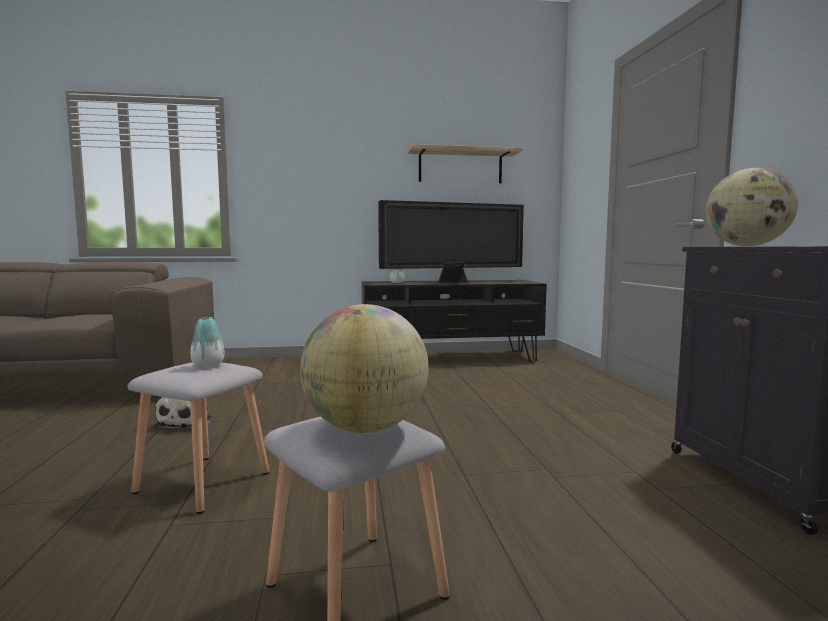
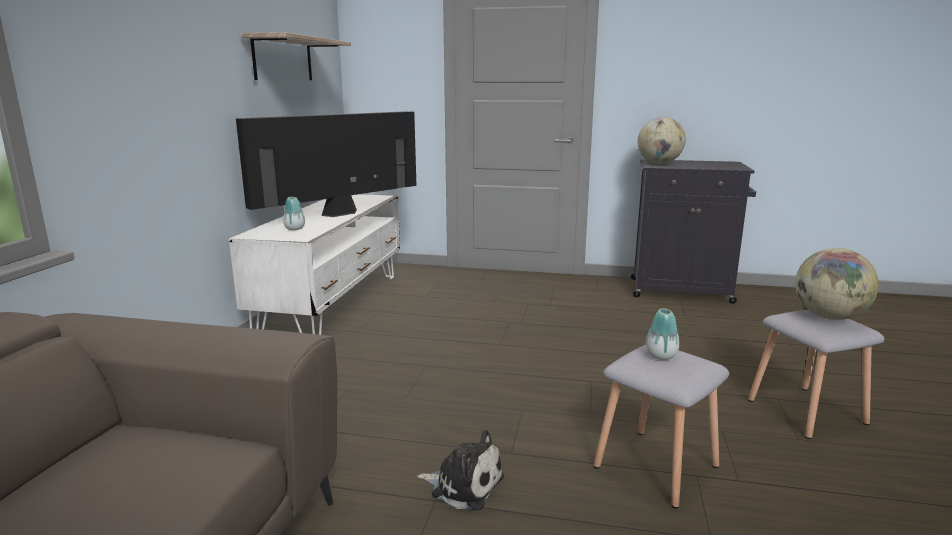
camera: 70 degrees left, 10 degrees up
(450, 358) = (333, 305): black tv stand -> white tv stand
(453, 282) = (339, 214): television -> television turned 135 degrees counterclockwise

